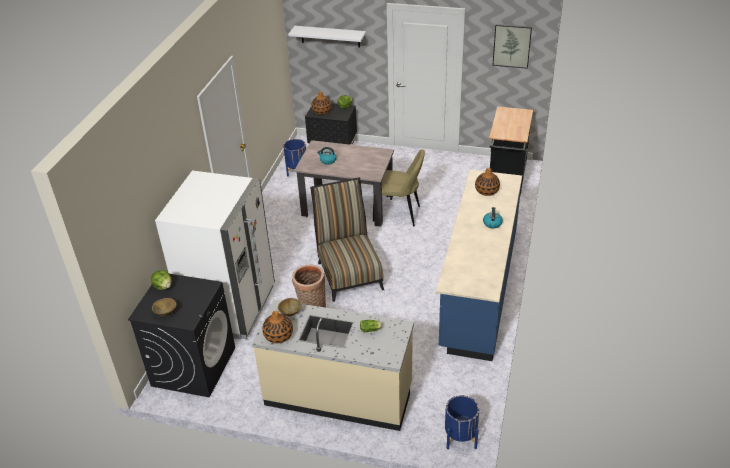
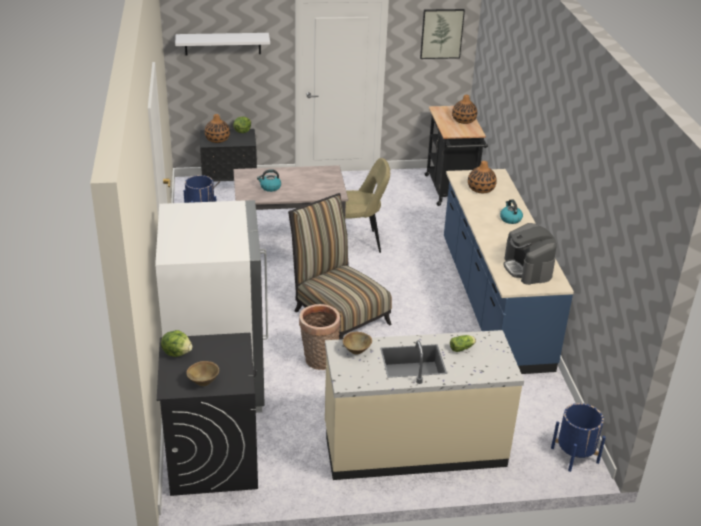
camera: 25 degrees left, 5 degrees down
(278, 335) = (360, 377): vase -> vase (463, 120)
(474, 271) = (528, 268): none -> coffee machine

